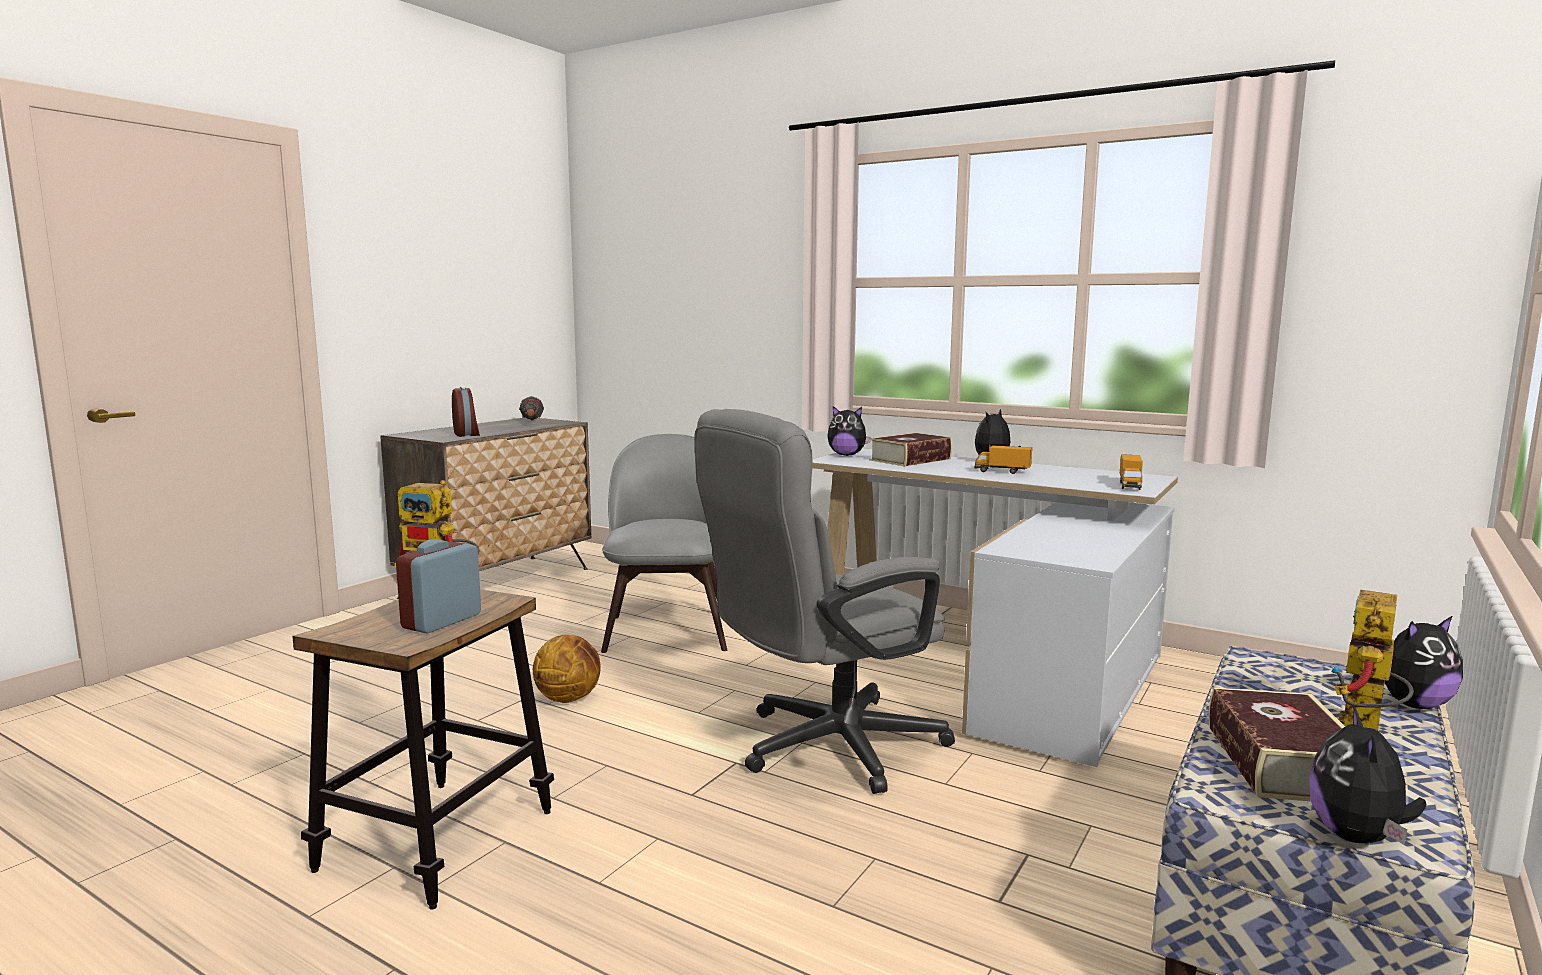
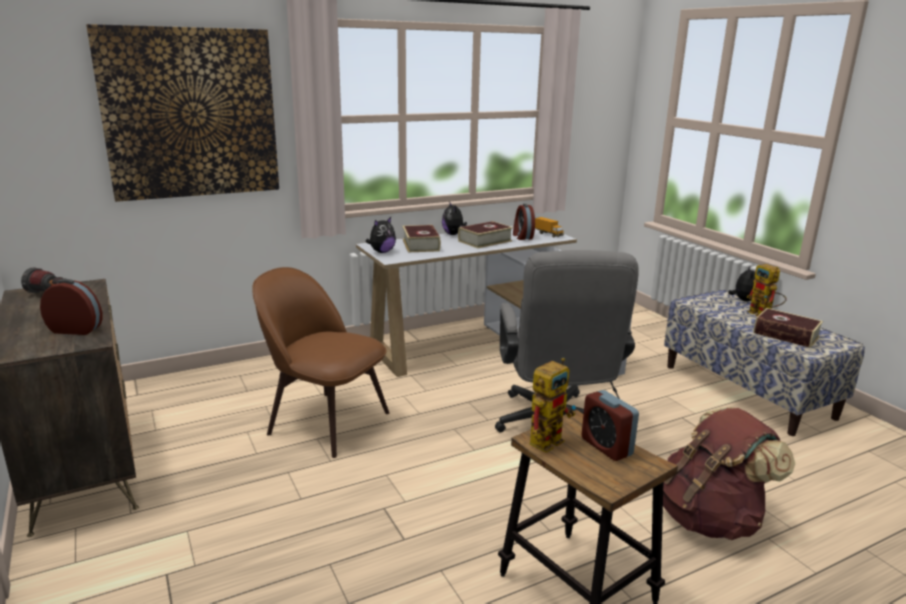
camera: 60 degrees left, 10 degrees up
(569, 698) = (405, 491): basketball -> none
(668, 630) = (325, 421): grey chair -> brown chair
(693, 933) = (710, 519): none -> brown backpack
(720, 273) = (191, 114): none -> picture
(1002, 472) = (485, 241): toy truck -> book
(1076, 479) = (522, 236): none -> alarm clock
(1358, 837) = (839, 346): plush toy -> none

